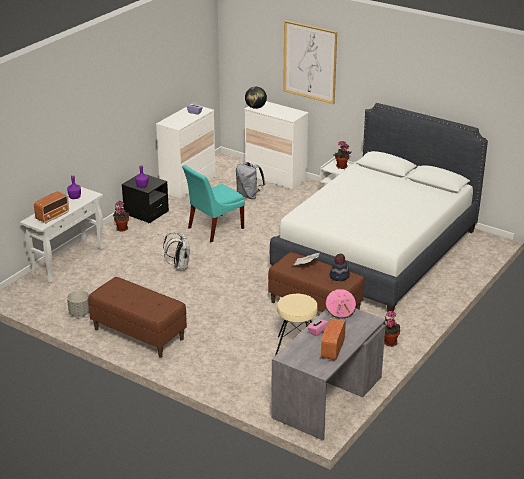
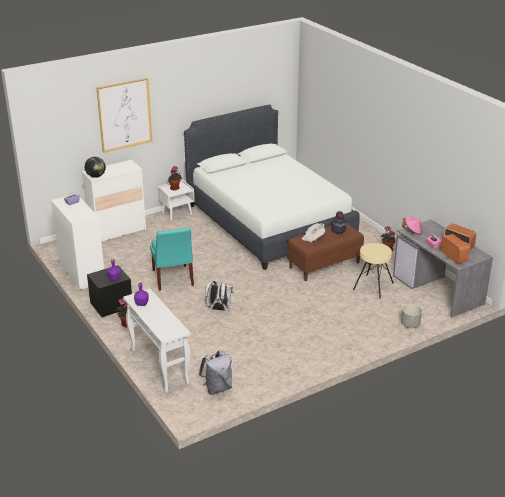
camera: 65 degrees left, 0 degrees up
(53, 216) = (169, 322): radio -> radio (453, 257)
(79, 313) = (253, 376): grey planter -> grey planter (410, 324)
(138, 334) = (308, 352): brown bench -> none
(249, 195) = (134, 250): grey backpack -> grey backpack (217, 388)

